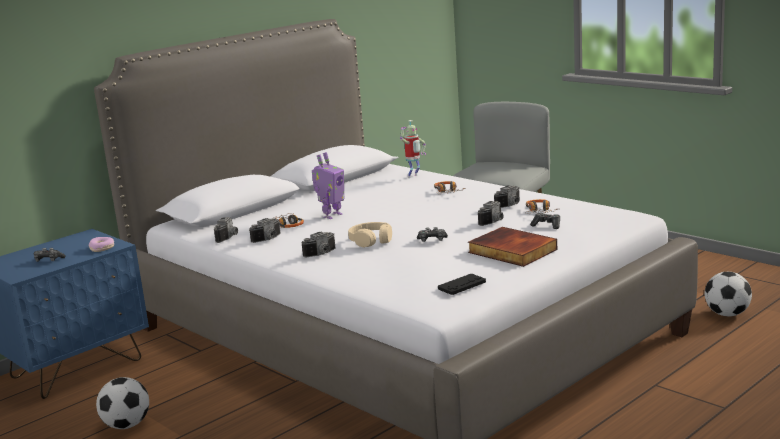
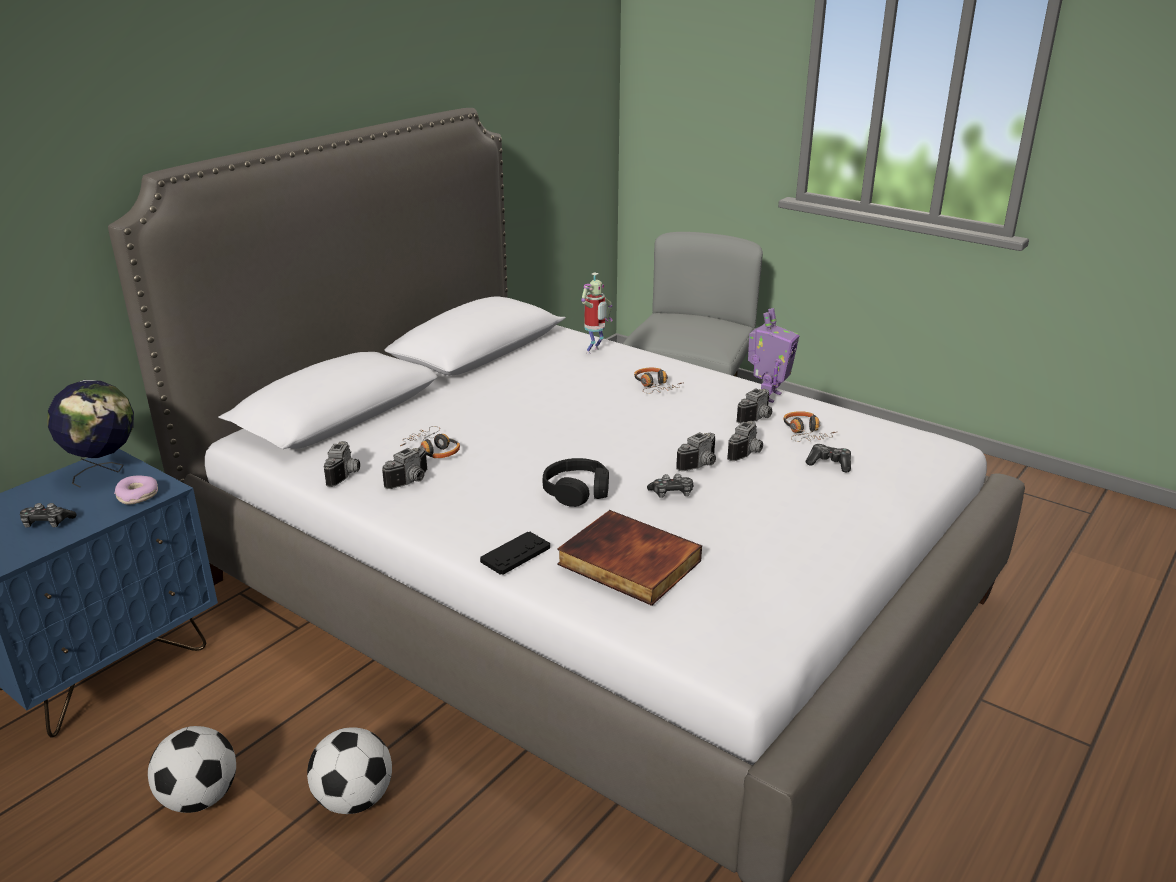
camera: 10 degrees left, 10 degrees up
(84, 239) = (105, 471): none -> globe
(322, 254) = (507, 520): camera -> camera (701, 465)
(331, 215) = (496, 430): toy robot -> toy robot (768, 396)
(371, 241) = (577, 491): beige headphones -> black headphones
(462, 285) = (758, 604): black game controller -> black game controller (515, 554)
(511, 251) = (800, 521): book -> book (627, 563)
(727, 314) = (1025, 561): football -> football (354, 799)

